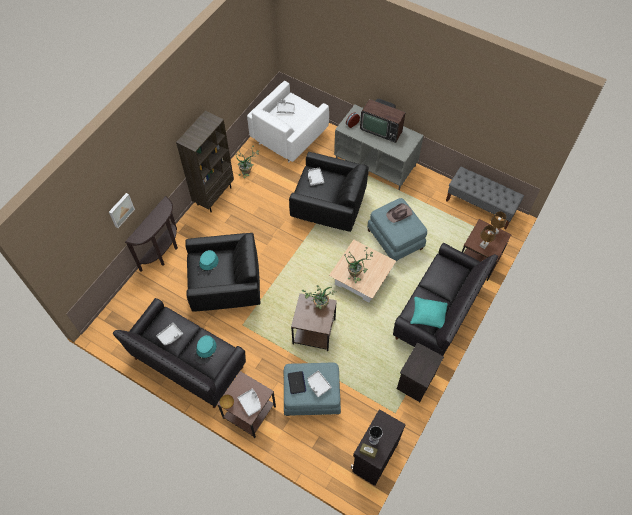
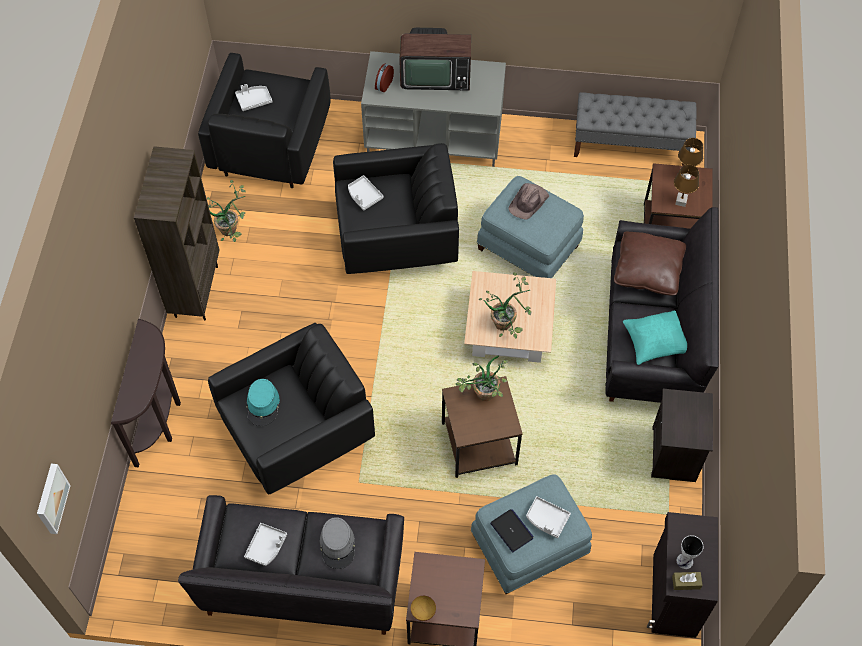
camera: 25 degrees left, 0 degrees up
(120, 210) = (95, 368): picture -> picture (50, 498)
(205, 350) = (337, 544): turquoise hat -> grey hat
(250, 403) = (459, 594): grey tray -> none
(289, 137) = (271, 147): white armchair -> black armchair
(445, 275) = (647, 270): none -> brown pillow

